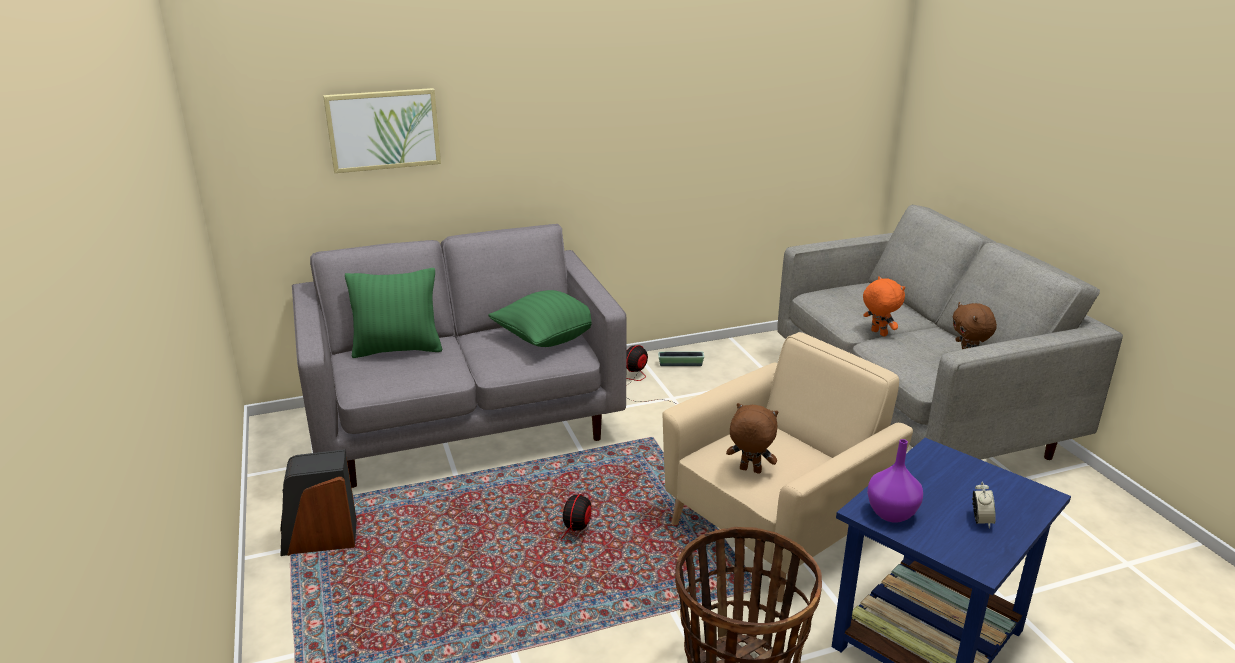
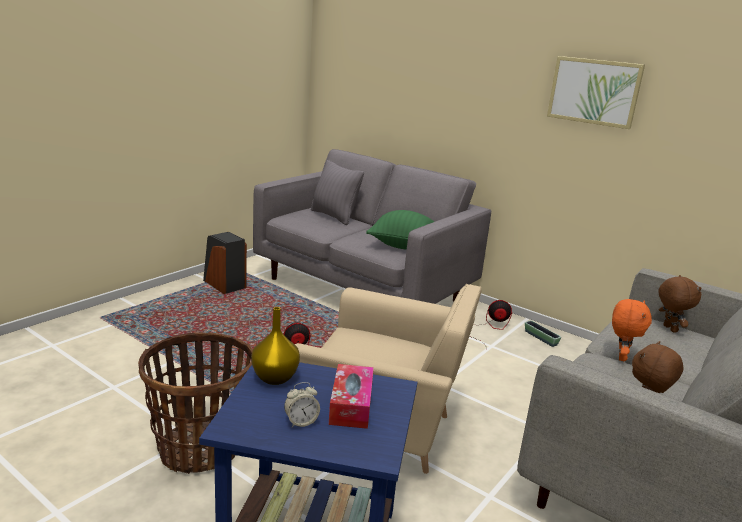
camera: 55 degrees right, 5 degrees down
(383, 130) = (394, 86): picture -> picture (594, 91)
(398, 349) = (334, 216): green pillow -> grey pillow
(749, 471) = (344, 349): brown plush toy -> brown plush toy (669, 329)
(892, 513) = (275, 378): purple vase -> yellow vase
(957, 484) = (351, 405): none -> tissue box

